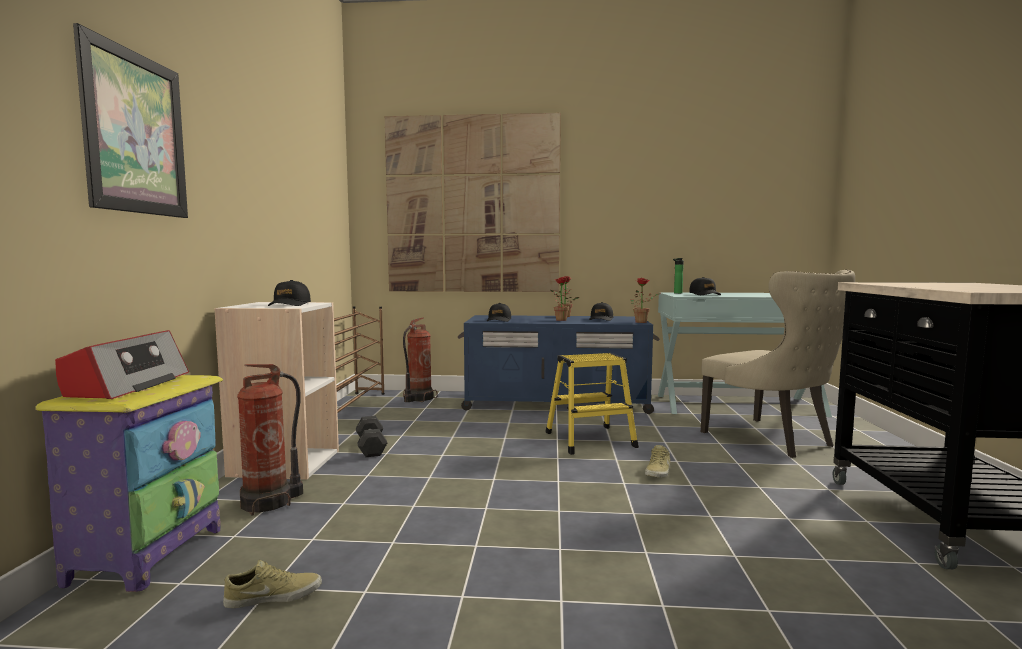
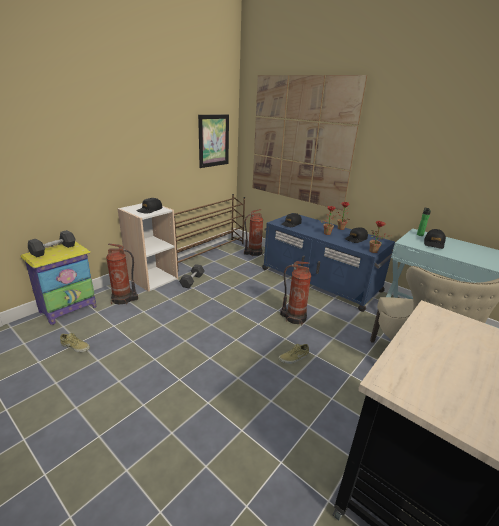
camera: 35 degrees right, 20 degrees up
(128, 385) = (54, 250): radio -> grey dumbbell
(135, 133) = (61, 137): picture -> picture (213, 141)
(590, 439) = (294, 317): yellow step ladder -> fire extinguisher

